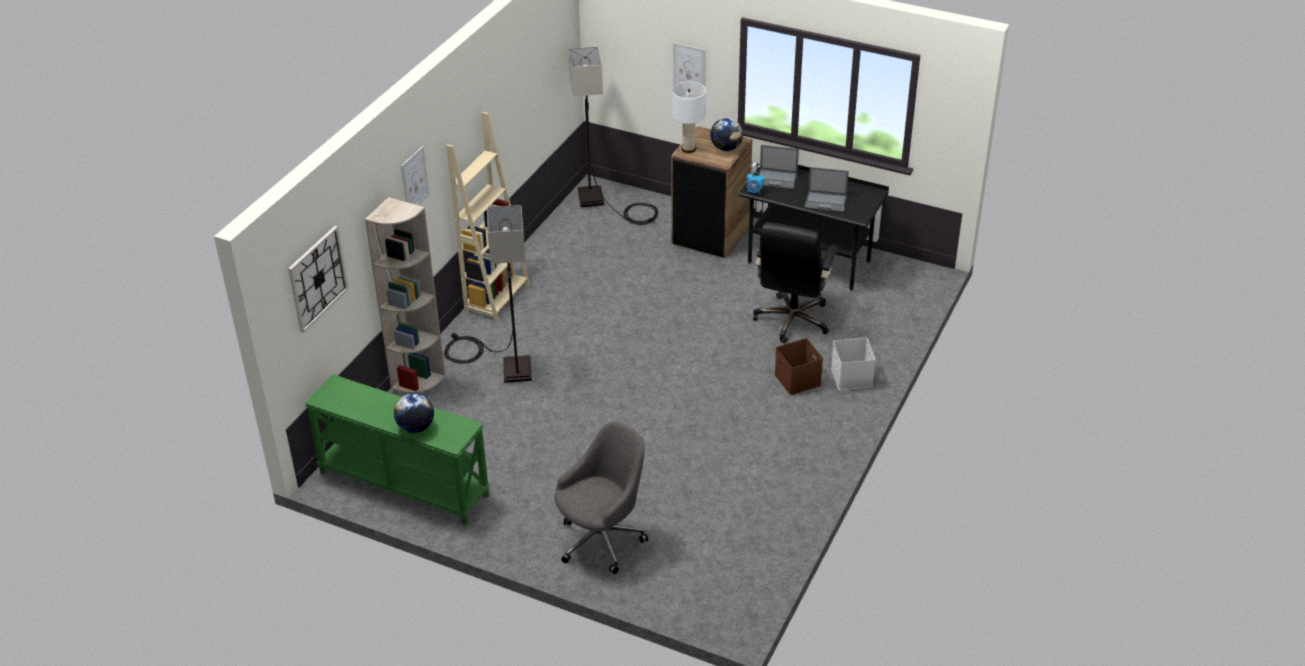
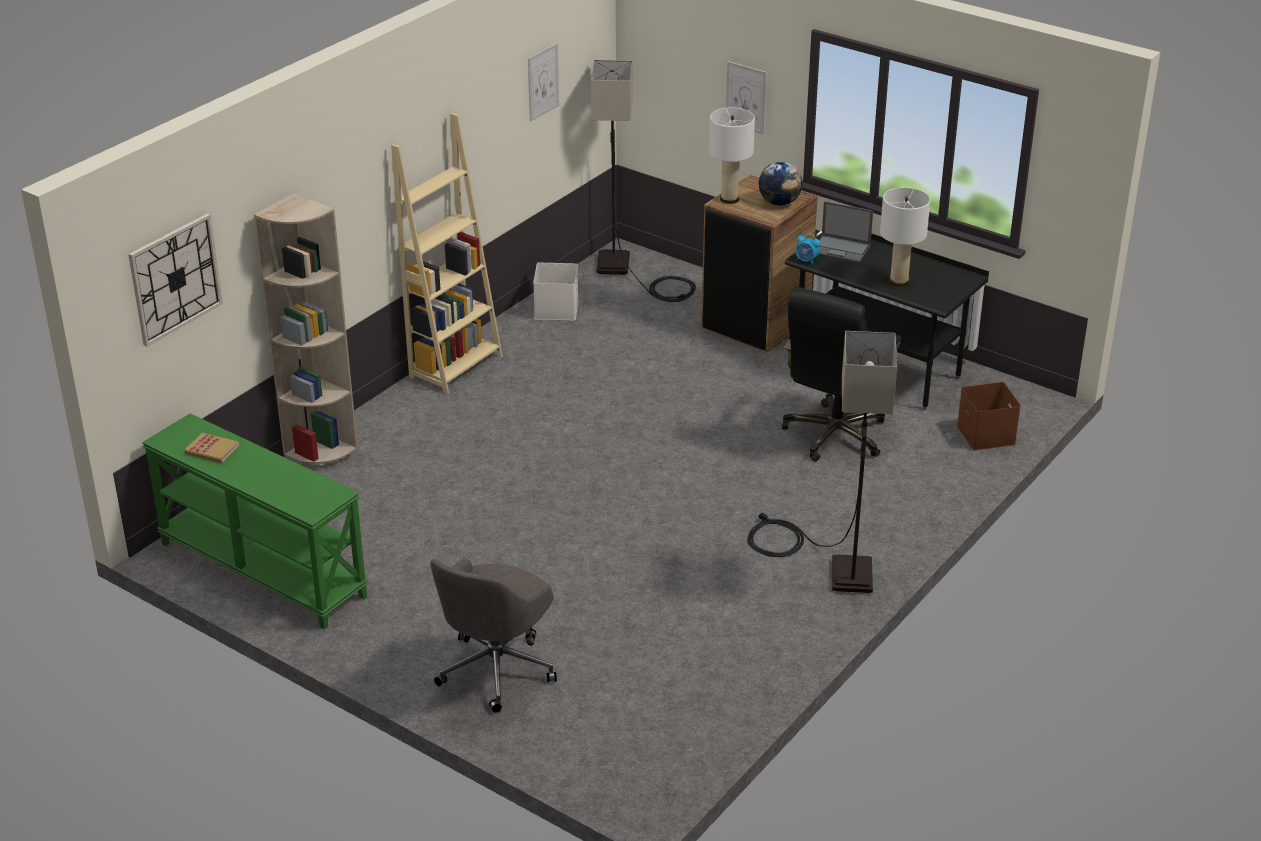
camera: 10 degrees right, 5 degrees down
(361, 403) = (212, 450): none -> book
(414, 180) = (339, 182): picture -> picture (543, 82)
(416, 427) = (271, 486): globe -> none
(488, 359) = (421, 436): floor lamp -> floor lamp (810, 555)
(602, 540) = (496, 671): grey office chair -> grey office chair turned 150 degrees clockwise
(798, 380) = (821, 508): brown storage box -> brown storage box (987, 435)
(826, 202) = (899, 281): laptop -> white table lamp
(852, 377) = (896, 513): white storage box -> white storage box (557, 309)

